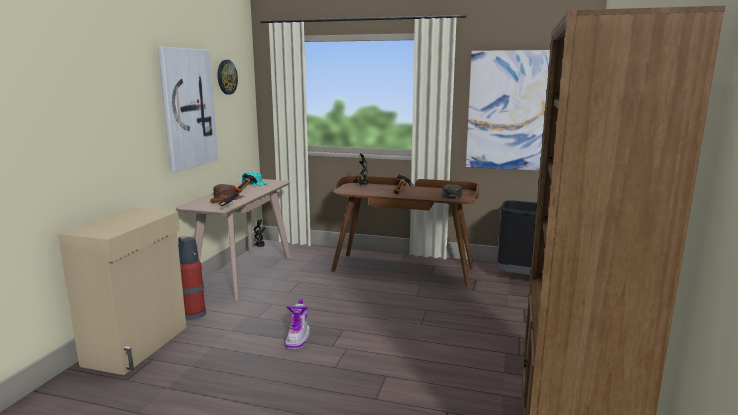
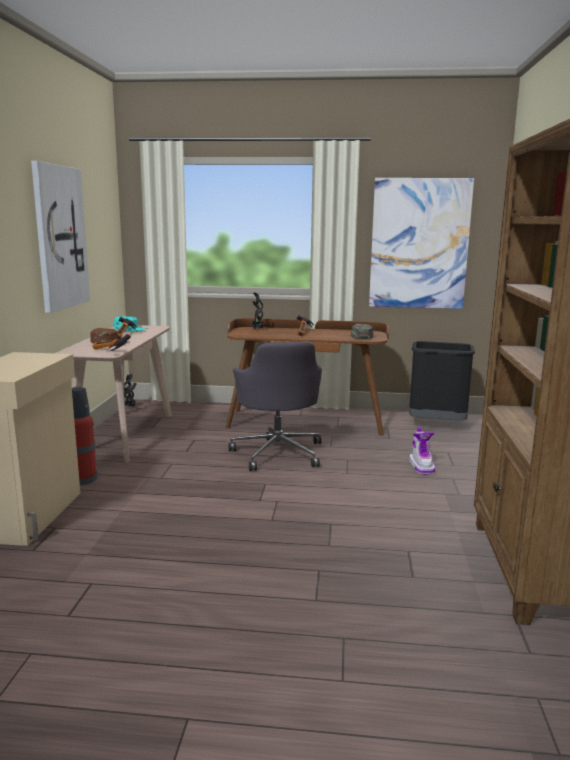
camera: 10 degrees left, 0 degrees up
(226, 77) = (94, 203): wall clock -> none
(298, 339) = (218, 496): boot -> boot (421, 466)
(367, 299) = (278, 452): none -> grey office chair

